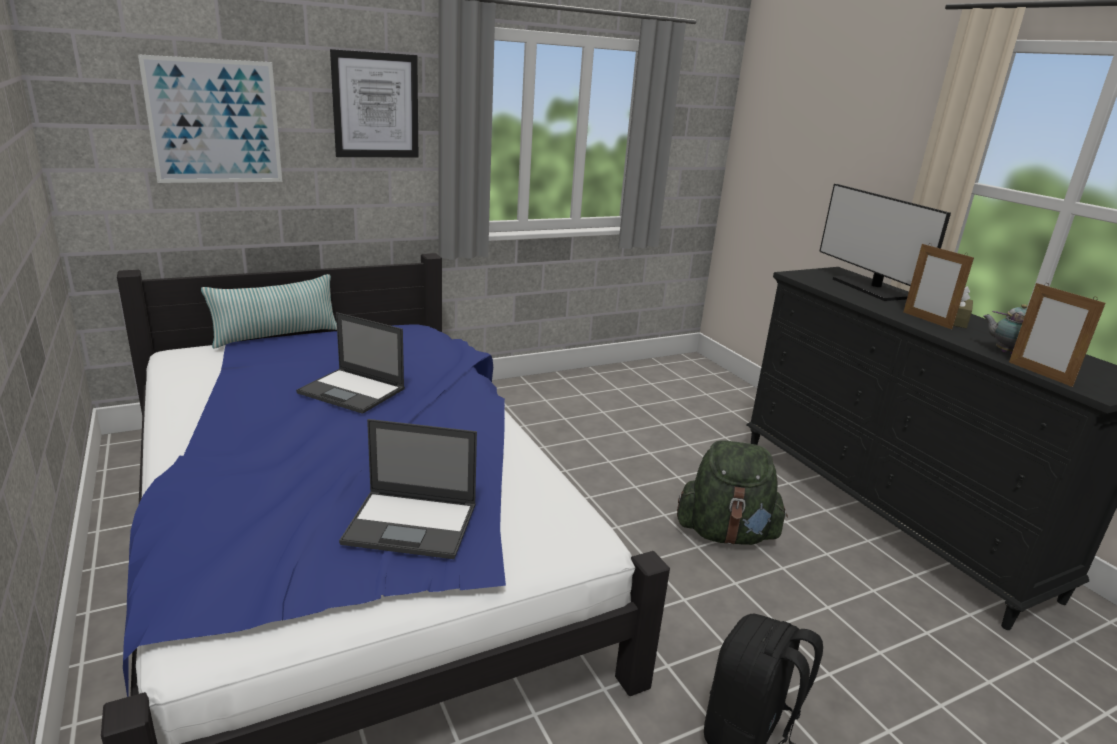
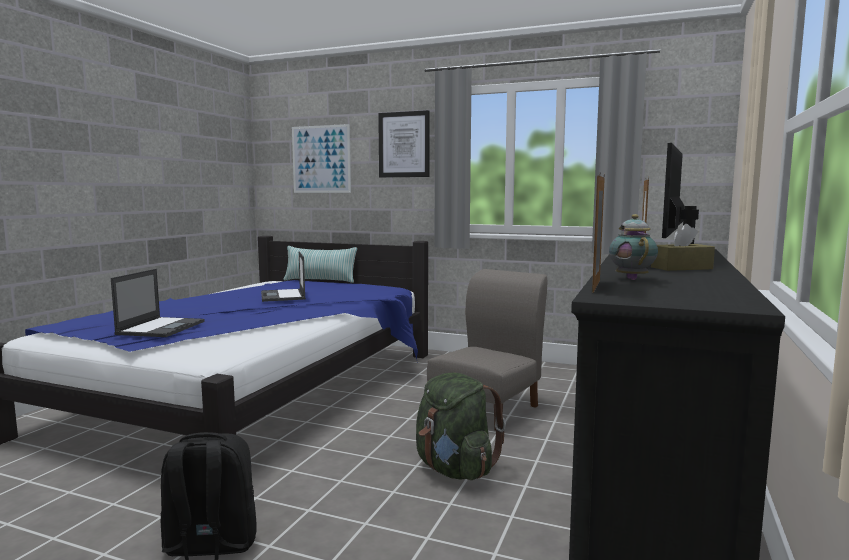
camera: 50 degrees right, 15 degrees down
(413, 524) = (161, 327): laptop -> laptop turned 135 degrees counterclockwise
(626, 454) = (488, 410): none -> grey chair

